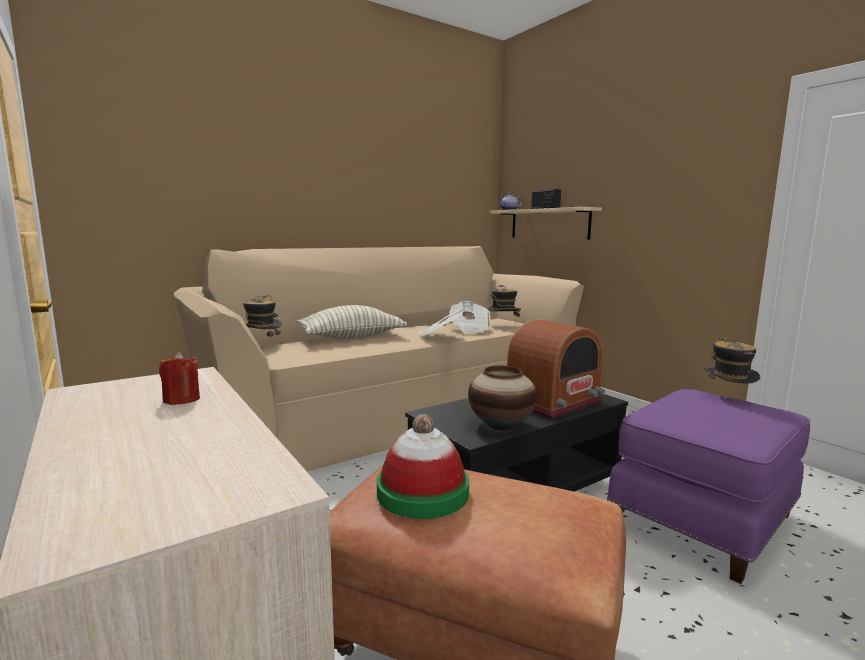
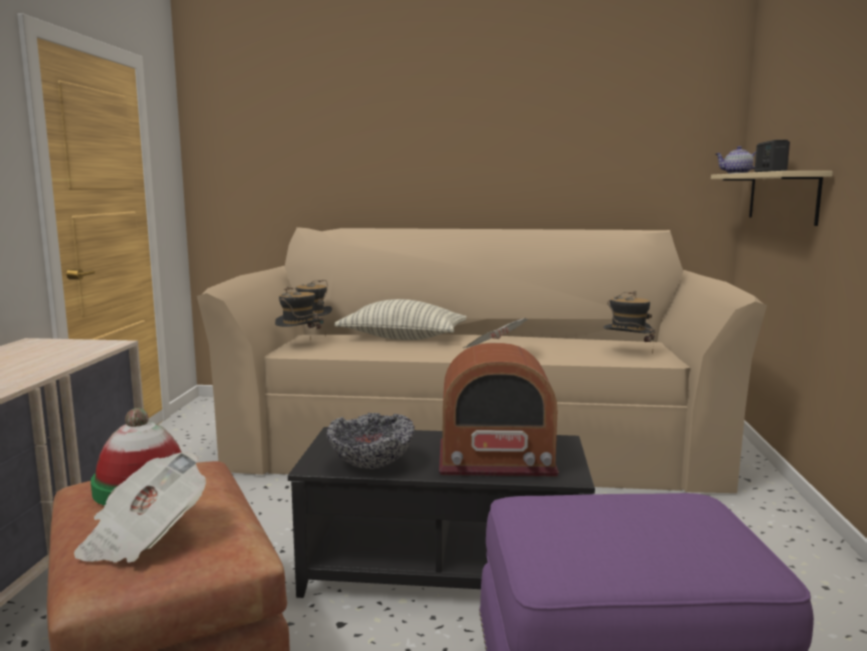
camera: 40 degrees right, 0 degrees up
(181, 399) = (49, 359): red candle -> none
(469, 329) = (559, 350): newspaper -> newspaper (143, 538)
(501, 425) = (371, 464): vase -> bowl
(727, 399) = (714, 525): hat -> hat (299, 345)

